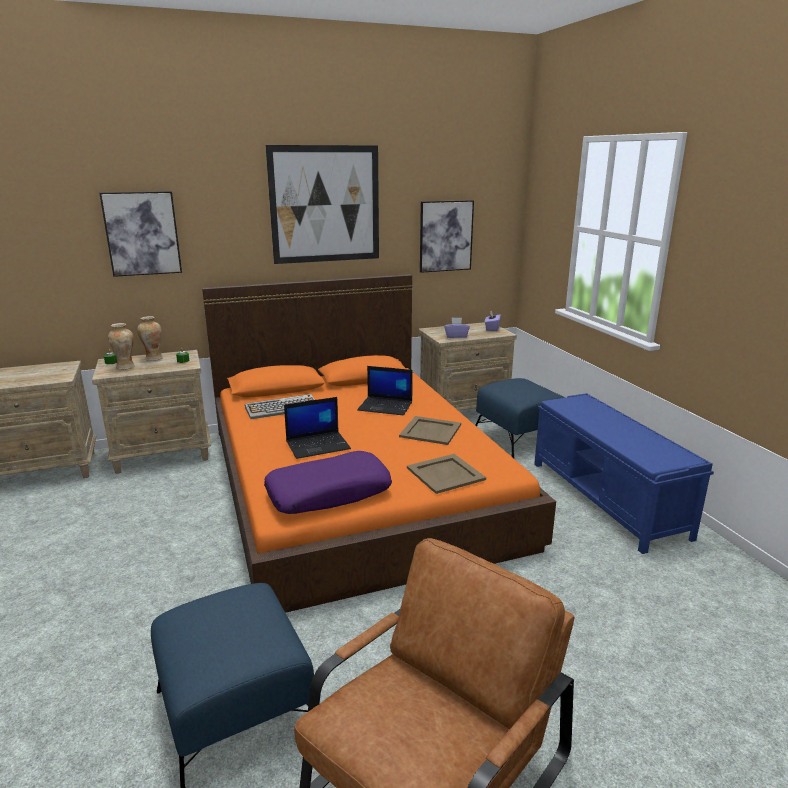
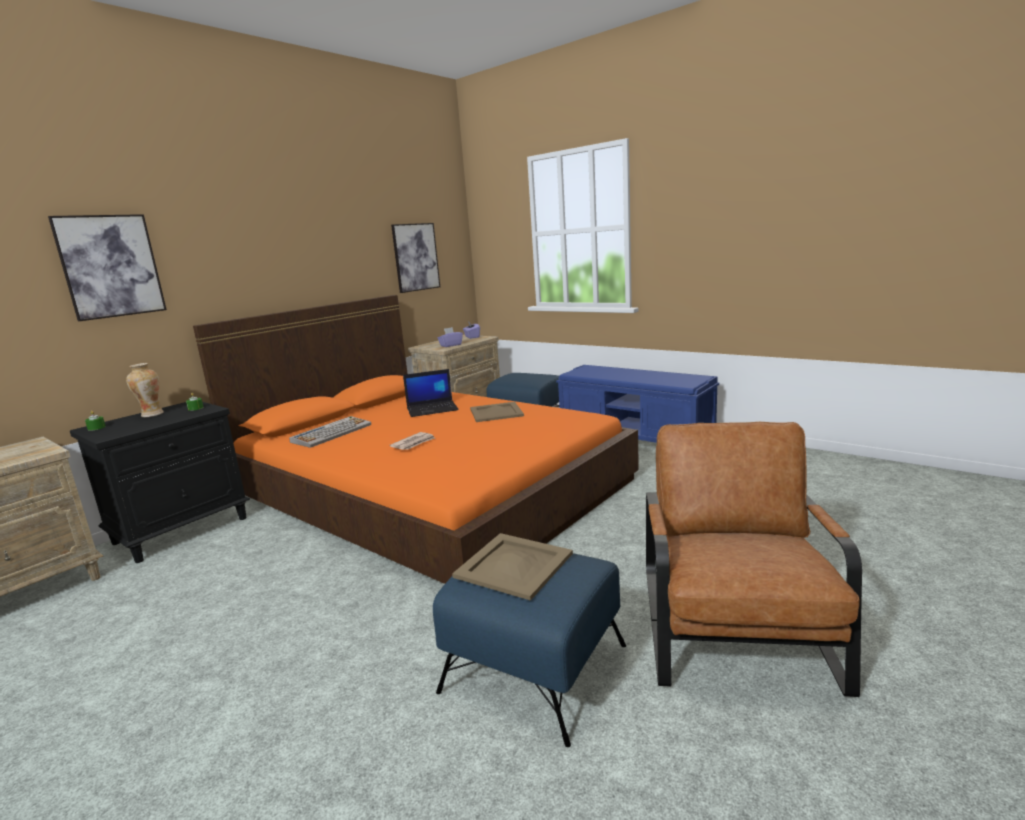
camera: 30 degrees left, 5 degrees down
(125, 367) = (126, 426): vase -> none
(163, 454) = (182, 530): beige nightstand -> black nightstand
(318, 445) = (414, 443): laptop -> newspaper
(325, 204) = (308, 229): picture -> none
(329, 493) = (474, 466): purple pillow -> none
(445, 474) = (551, 430): beige tray -> beige tray (514, 566)

